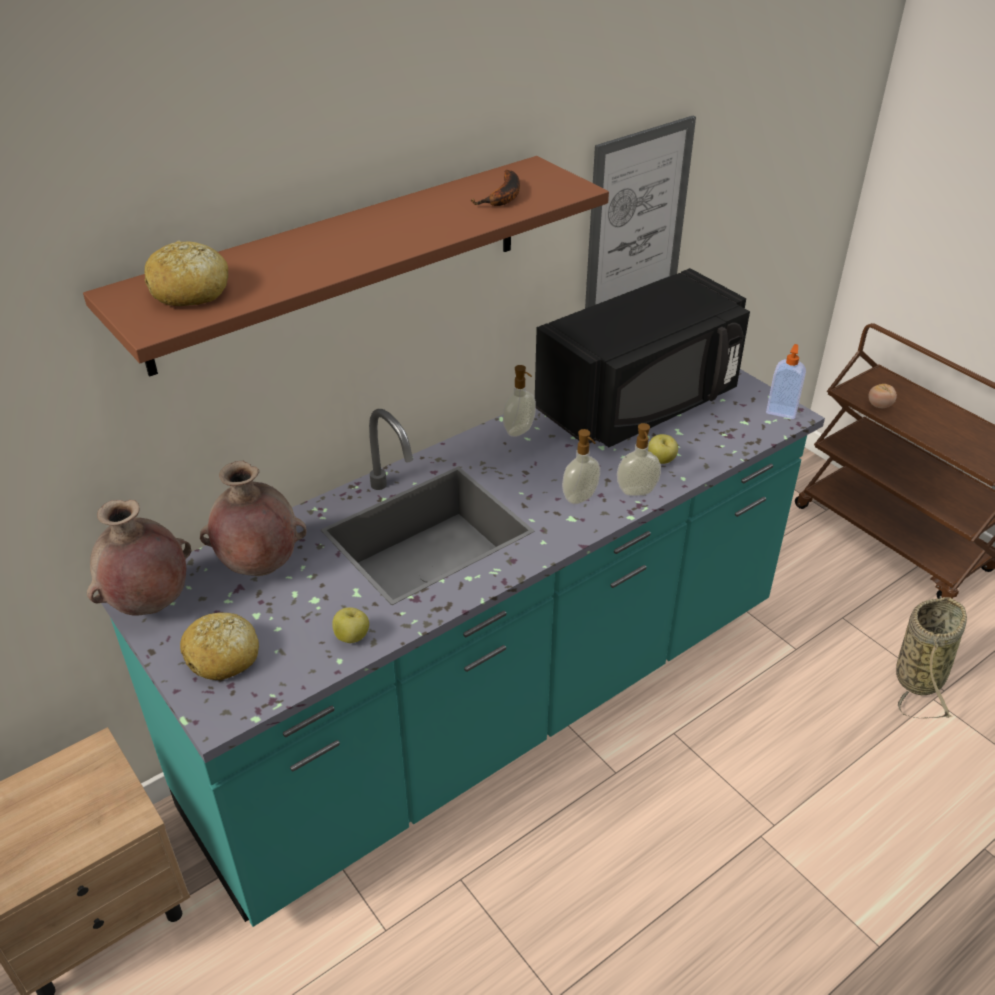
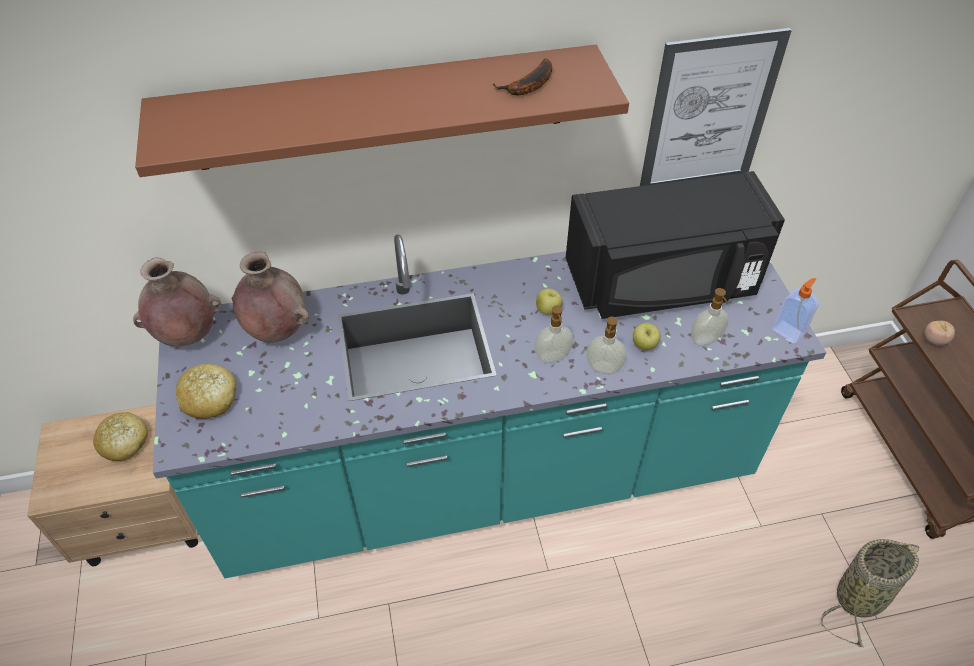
camera: 25 degrees right, 10 degrees up
(190, 291) = (212, 120): bread -> bread (124, 442)
(352, 637) = (304, 418): apple -> apple (548, 310)
(520, 431) = (543, 276): soap dispenser -> soap dispenser (705, 340)

